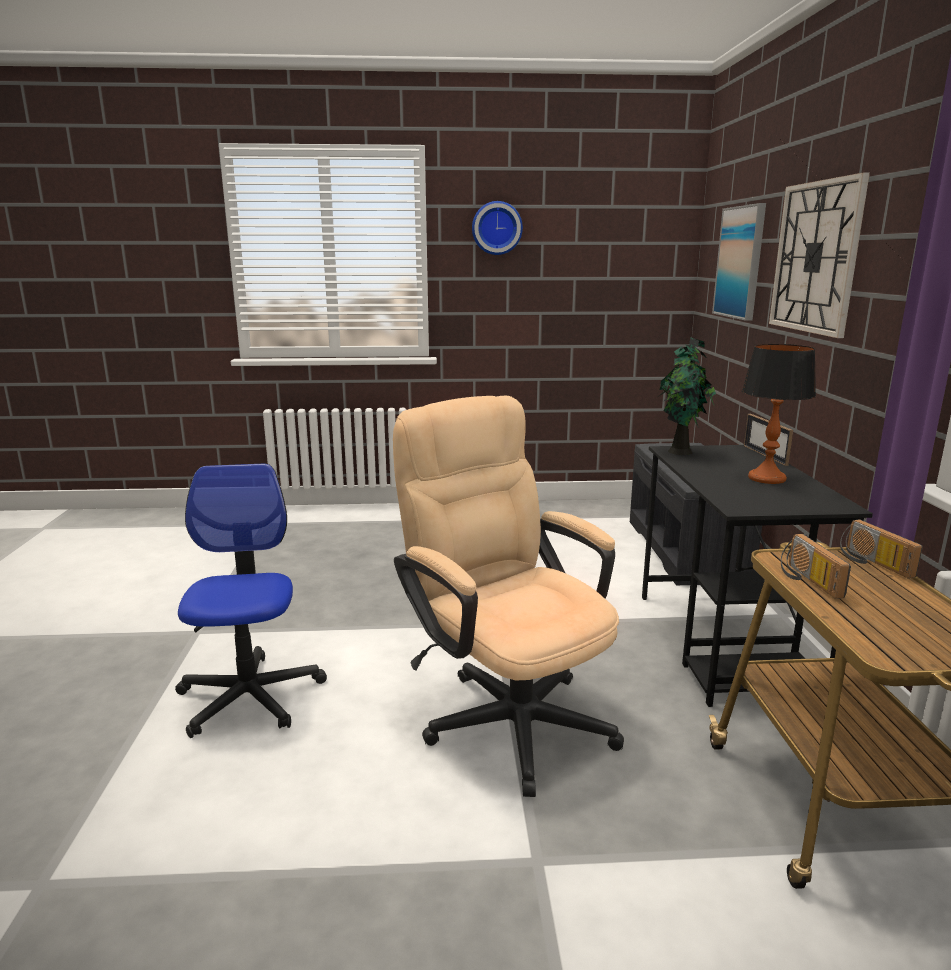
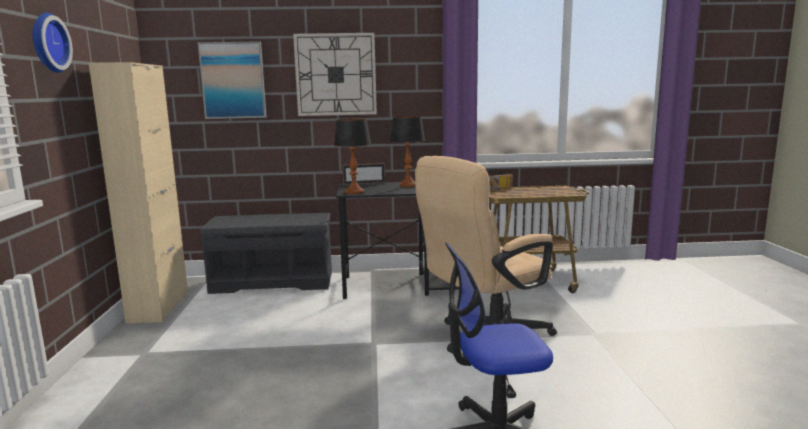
camera: 90 degrees left, 5 degrees down
(584, 507) = (159, 307): none -> beige cabinet
(681, 452) = (354, 192): potted plant -> table lamp
(806, 580) = (521, 195): radio -> none

